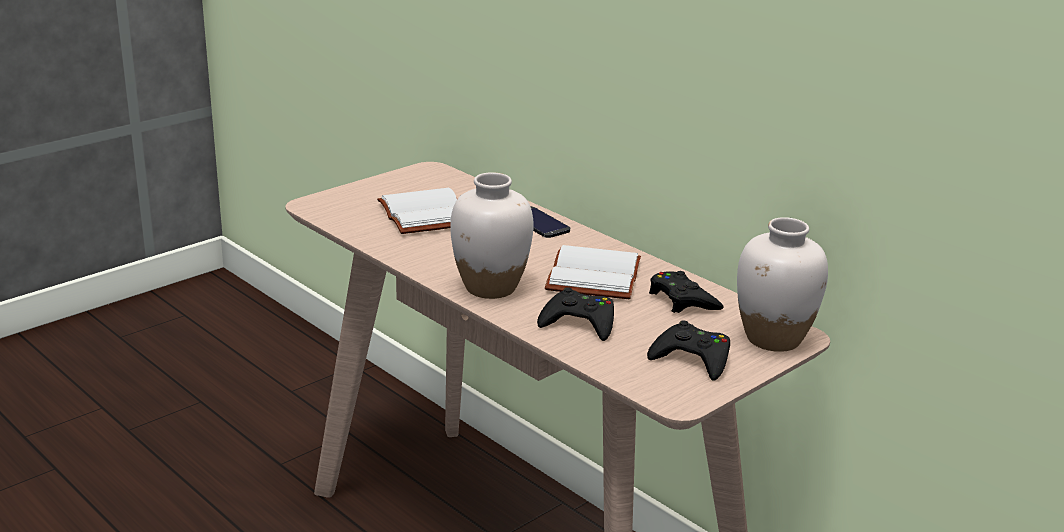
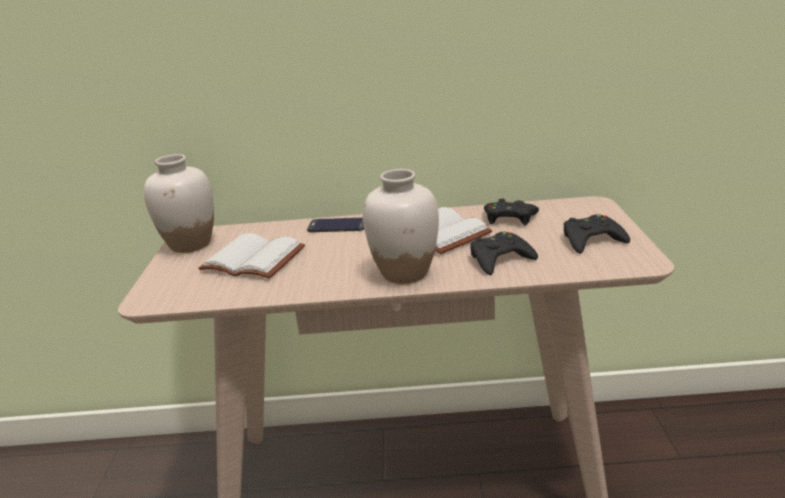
camera: 45 degrees left, 0 degrees up
(774, 339) = (591, 210): white vase -> white vase (191, 244)

